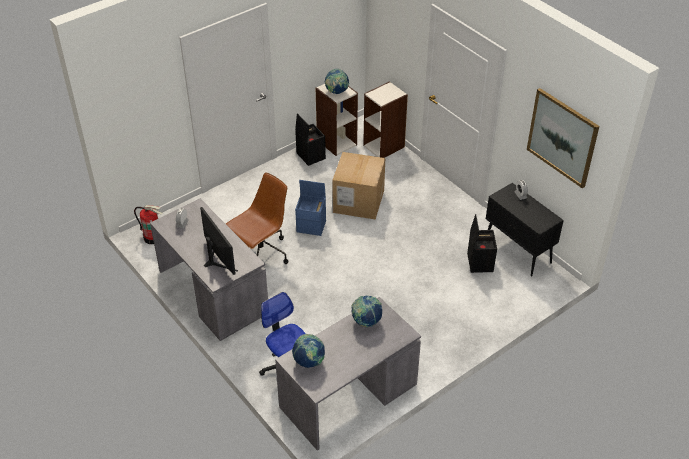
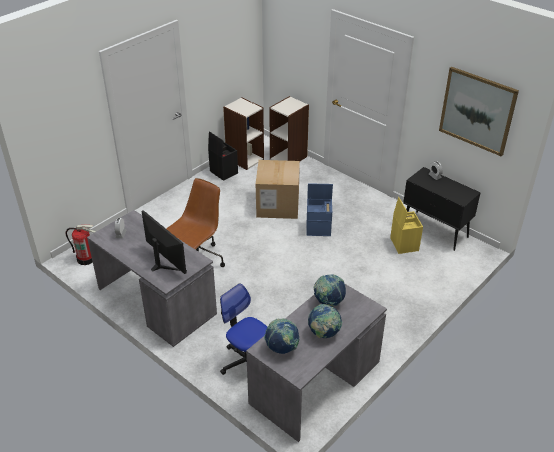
camera: 10 degrees left, 5 degrees down
(312, 226) = (239, 231): blue storage box -> blue storage box (319, 229)
(336, 92) = (243, 108): globe -> globe (324, 333)
(479, 262) = (403, 244): black storage box -> yellow storage box

